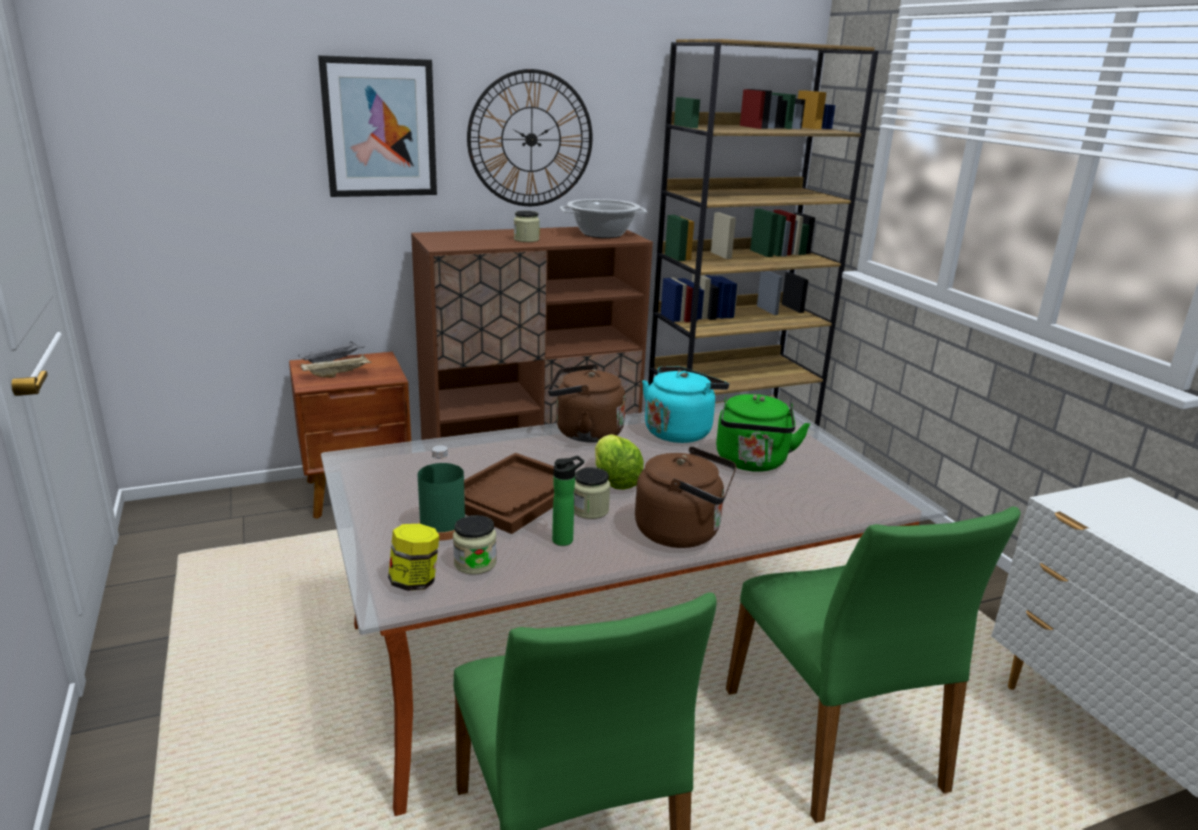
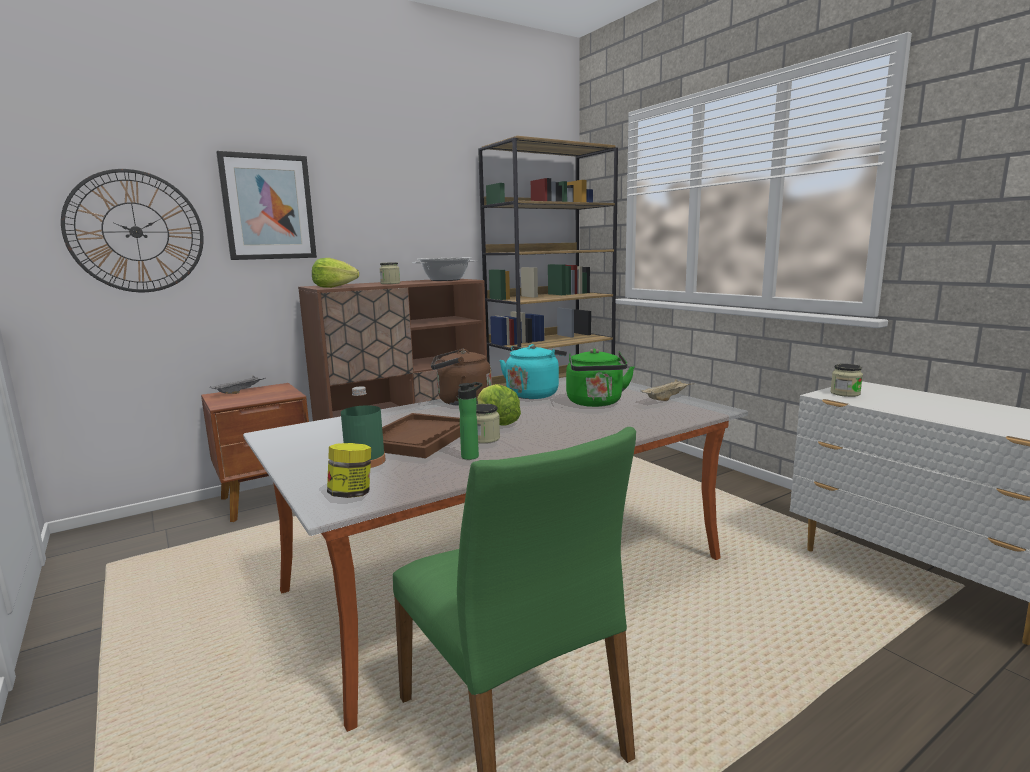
camera: 10 degrees left, 10 degrees down
(338, 375) = (245, 398): beige tray -> beige tray (667, 398)
(452, 244) = (334, 287): none -> lettuce
(475, 563) = (401, 477): jar -> jar (845, 393)
(531, 139) = (385, 216): wall clock -> wall clock (136, 232)
(683, 532) = (564, 442): brown kettle -> none
(835, 739) = (701, 604): green chair -> none

